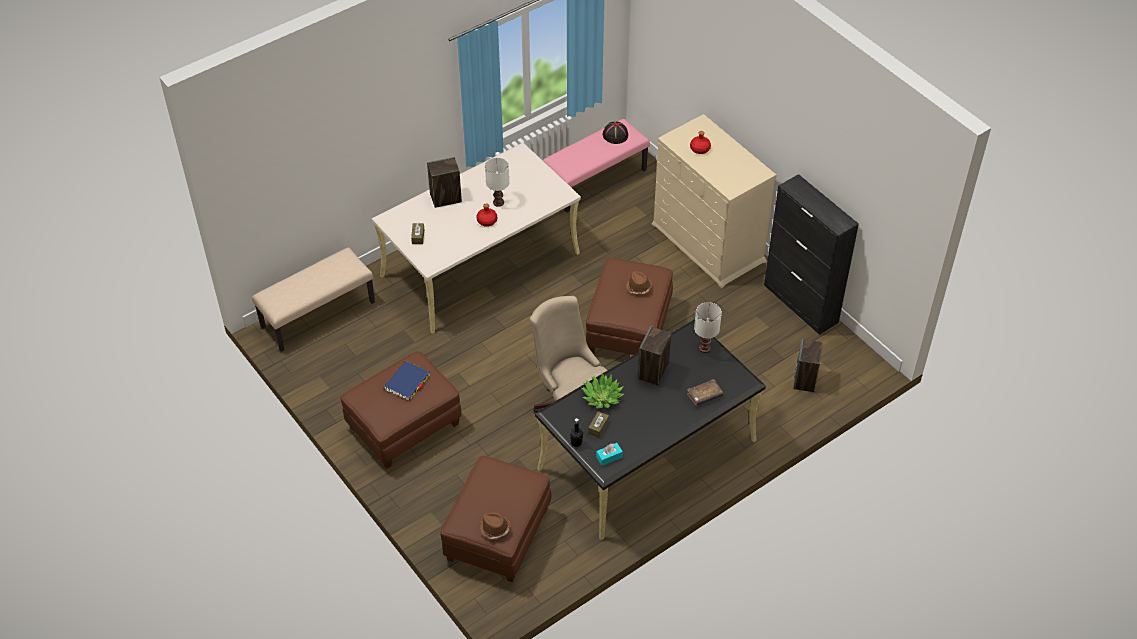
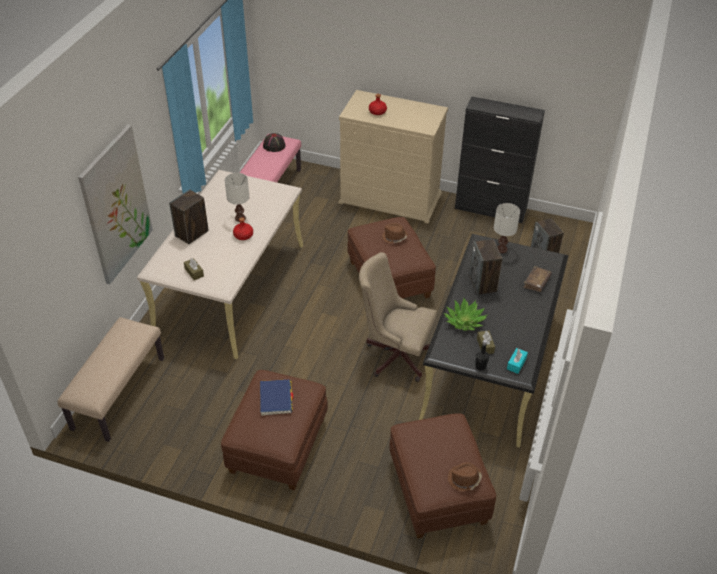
camera: 35 degrees left, 5 degrees down
(372, 148) = (116, 205): none -> picture

